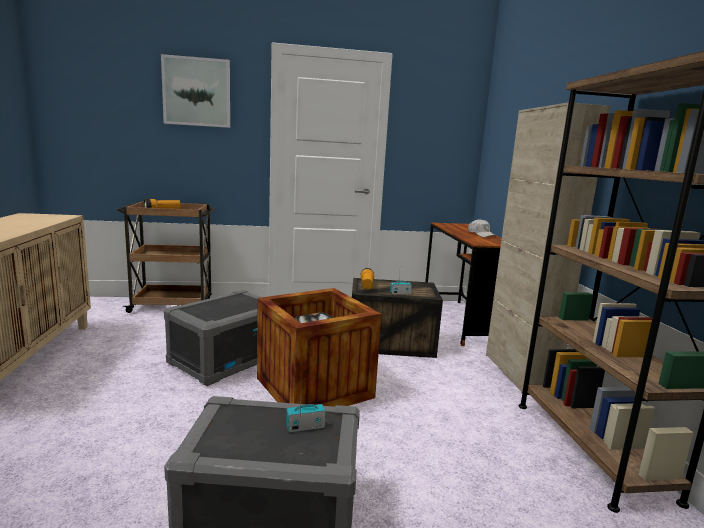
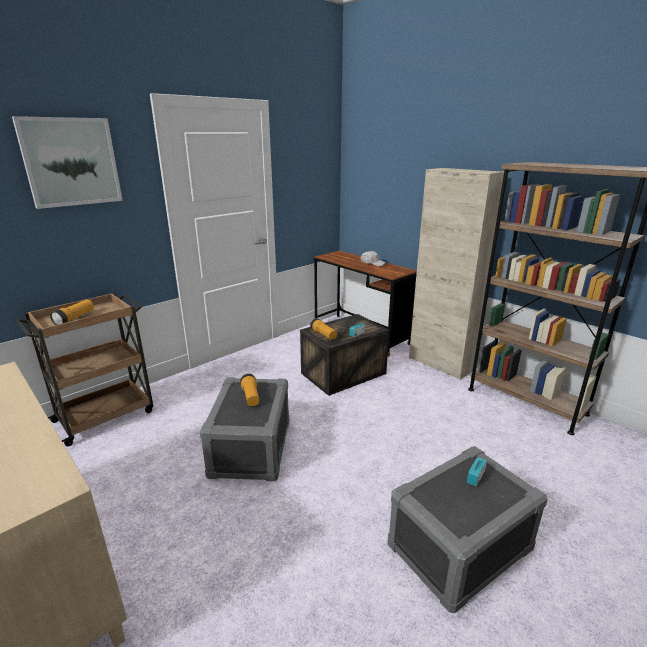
camera: 35 degrees left, 10 degrees up
(235, 304) = (251, 396): none -> flashlight
(314, 388) = (350, 438): crate -> none

